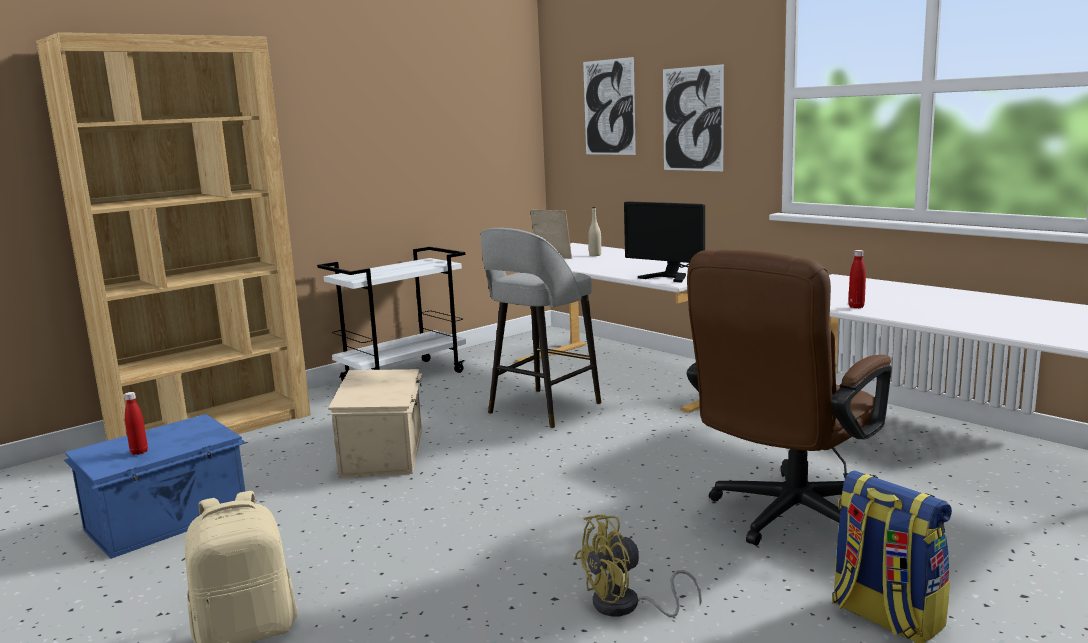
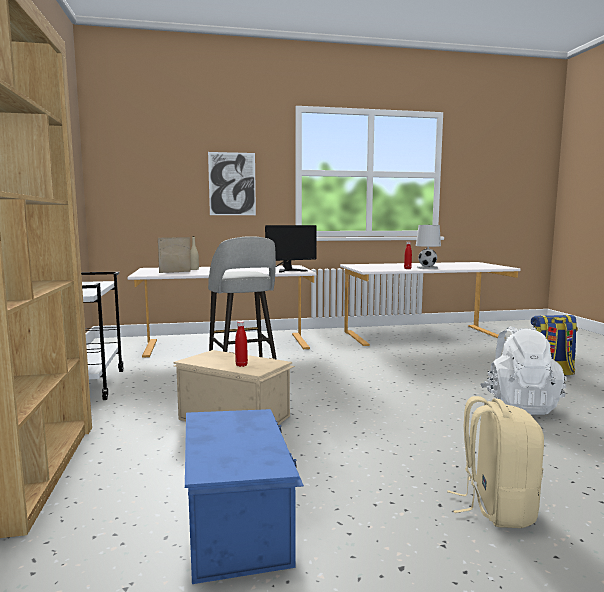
camera: 60 degrees left, 5 degrees down
(139, 452) = (251, 447): red bottle -> red bottle (241, 365)
(609, 107) = (158, 173): picture -> none
(626, 606) = (519, 405): yellow fan -> white backpack
(786, 517) = (452, 364): brown office chair -> none
(910, 312) = (427, 268): none -> white table lamp

